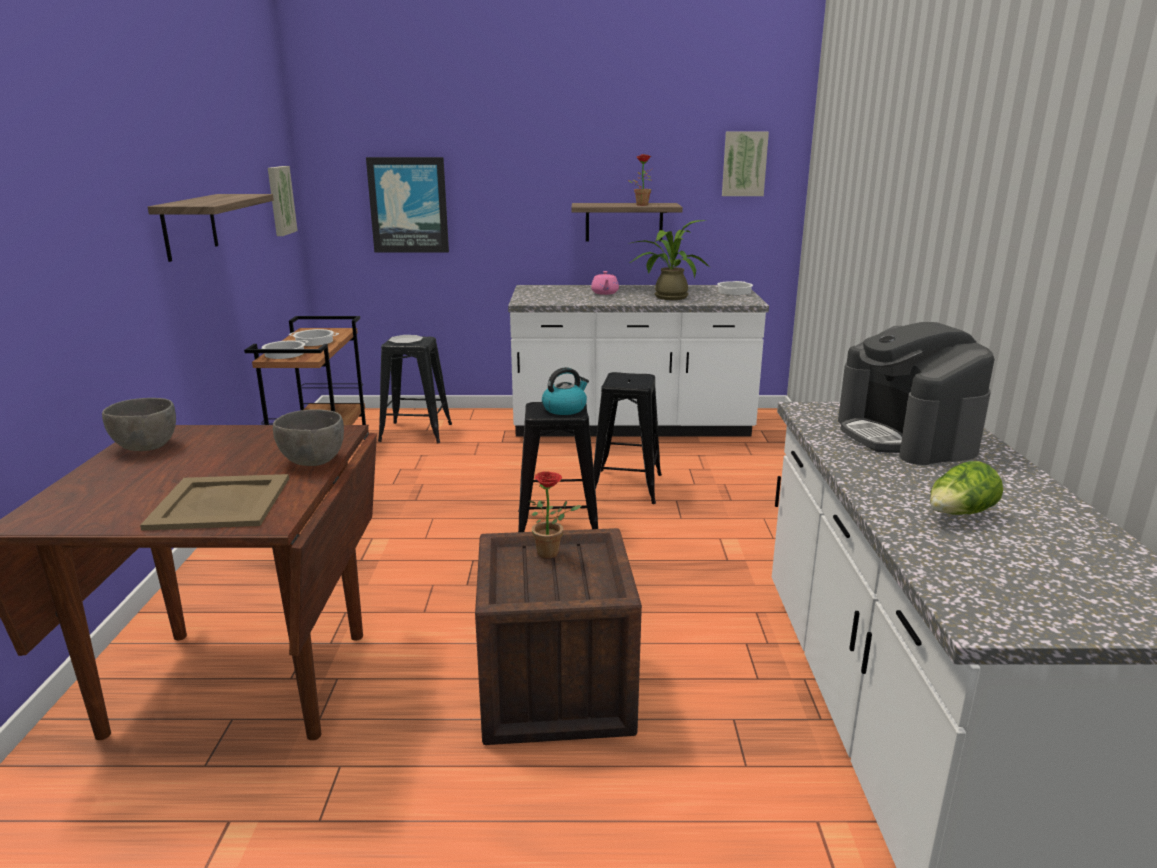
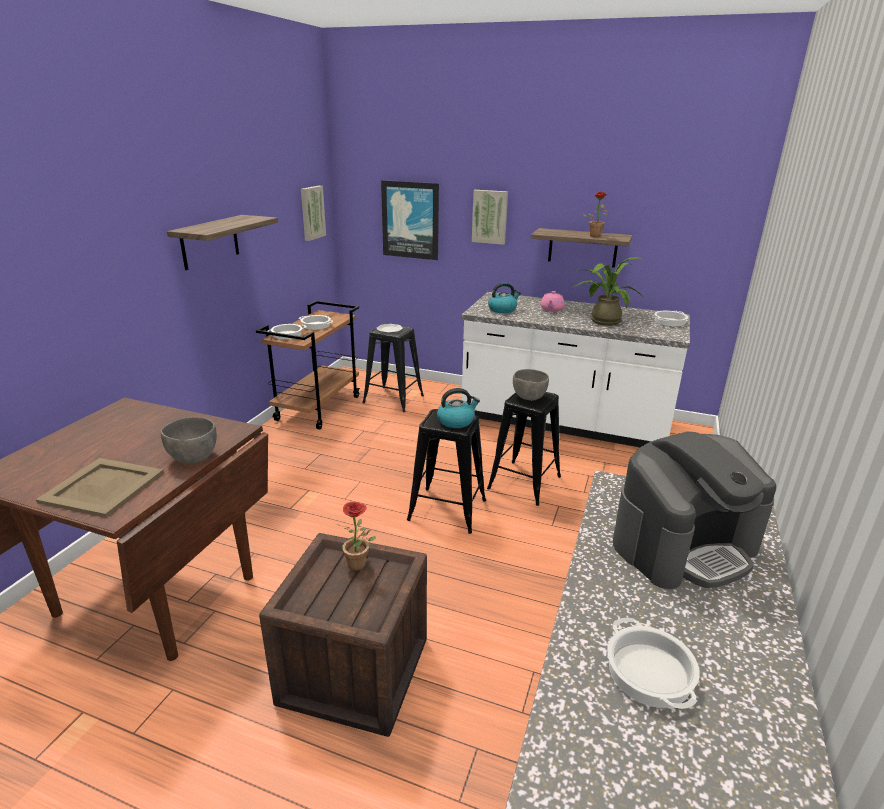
camera: 20 degrees right, 5 degrees up
(145, 447) = (108, 420): grey bowl -> grey bowl (528, 397)
(551, 297) = (502, 309): none -> kettle
(744, 164) = (700, 204): picture -> picture (490, 216)
(906, 437) = (684, 545): coffee machine -> coffee machine turned 120 degrees counterclockwise
(959, 514) = (650, 673): lettuce -> cooking pot

